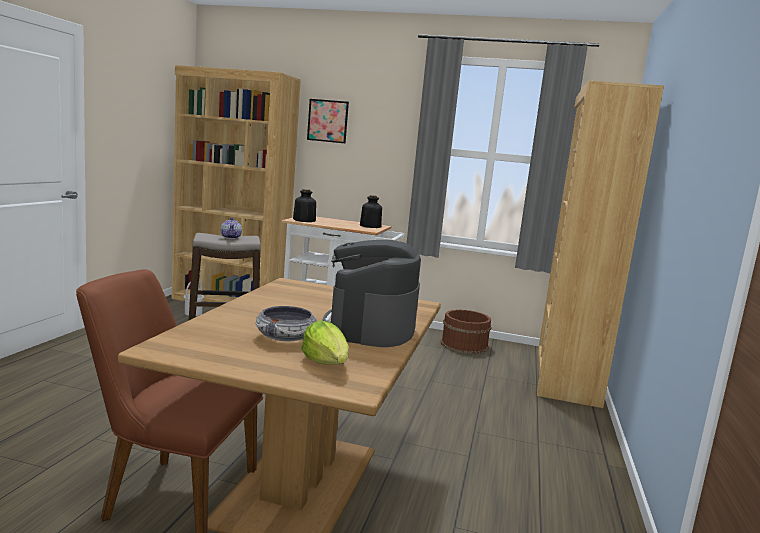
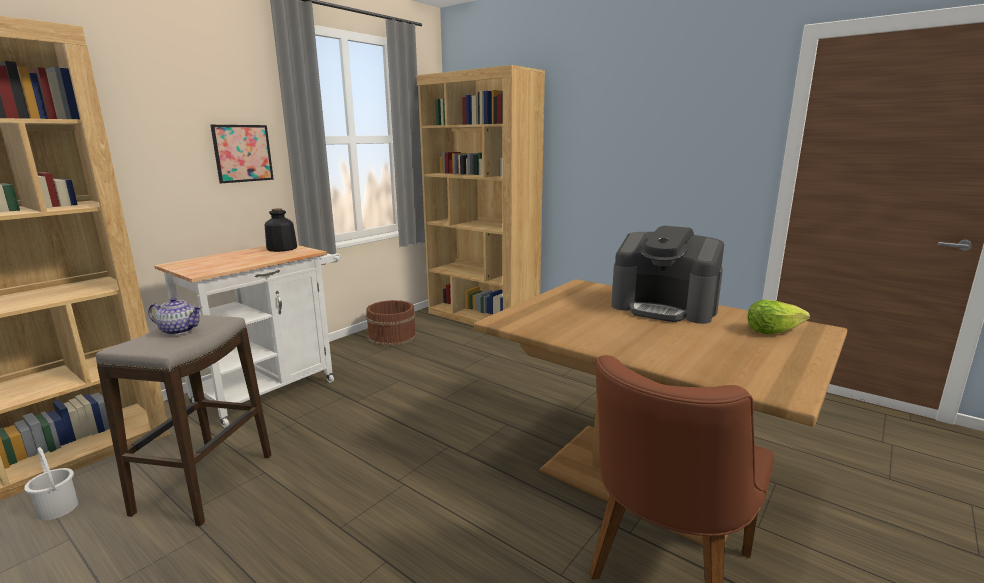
camera: 65 degrees left, 5 degrees up
(286, 337) = (713, 338): bowl -> none
(304, 220) = (209, 268): bottle -> none
(327, 121) = (133, 111): picture -> picture (243, 153)

